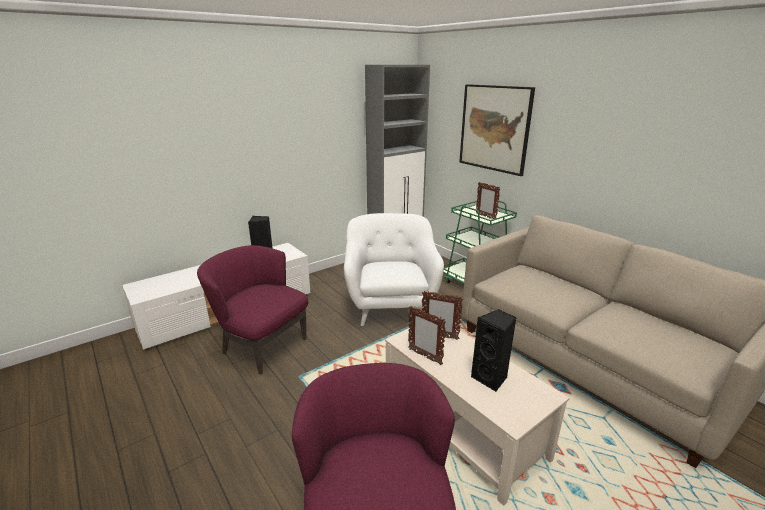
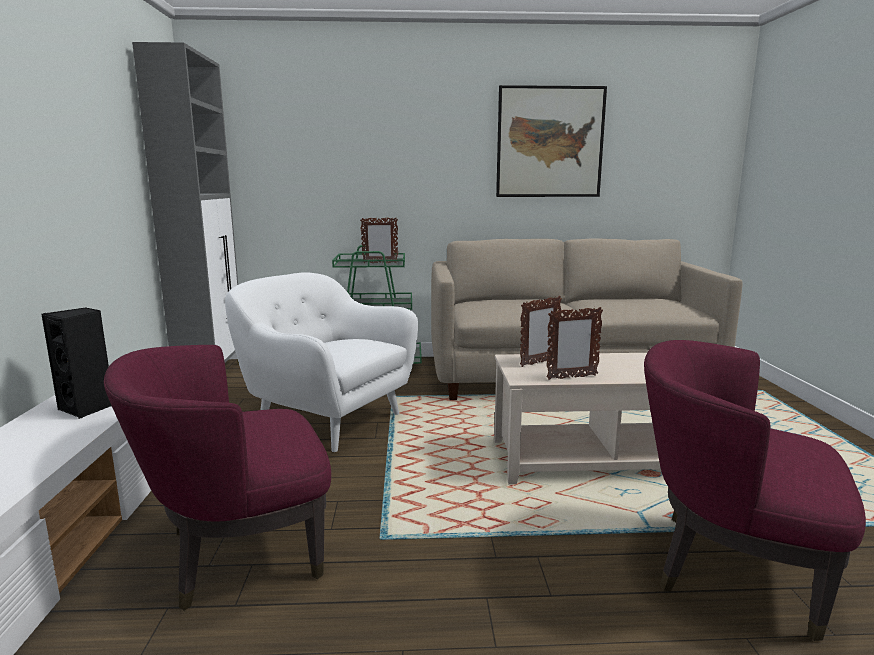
camera: 55 degrees left, 10 degrees down
(491, 378) = (639, 365): black speaker -> none
(494, 128) = (347, 151): picture -> picture (549, 142)

